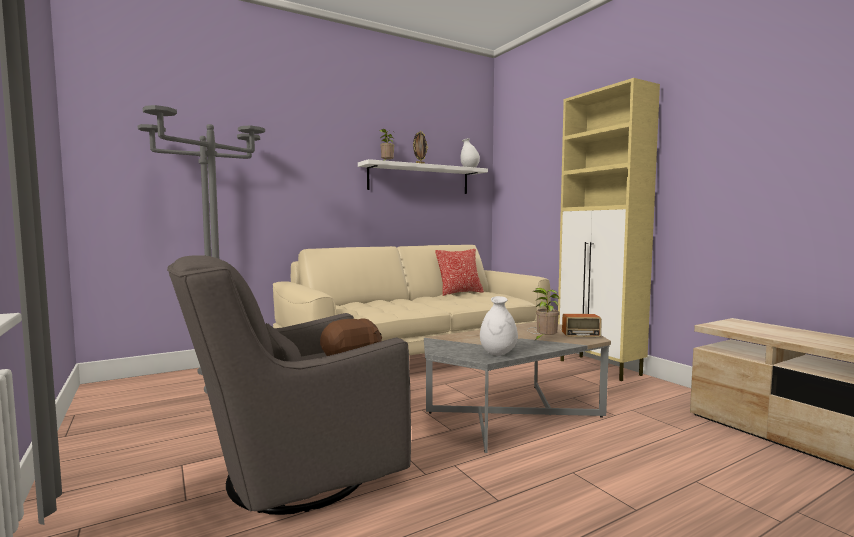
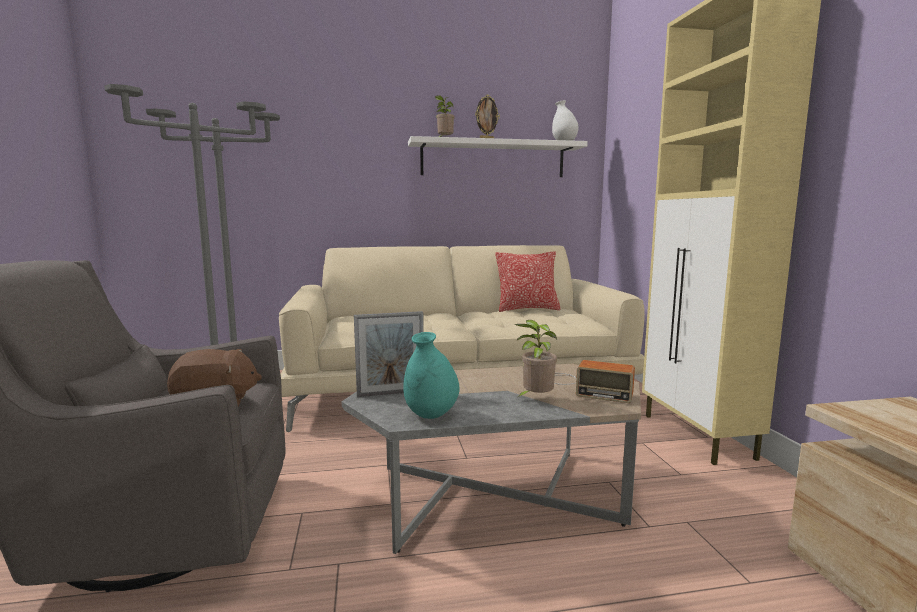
camera: 20 degrees right, 5 degrees up
(451, 346) = (391, 393): none -> picture frame
(498, 354) = (431, 415): white vase -> turquoise vase

